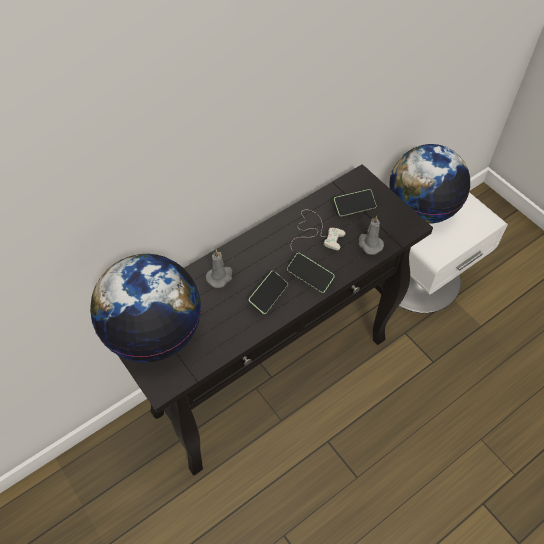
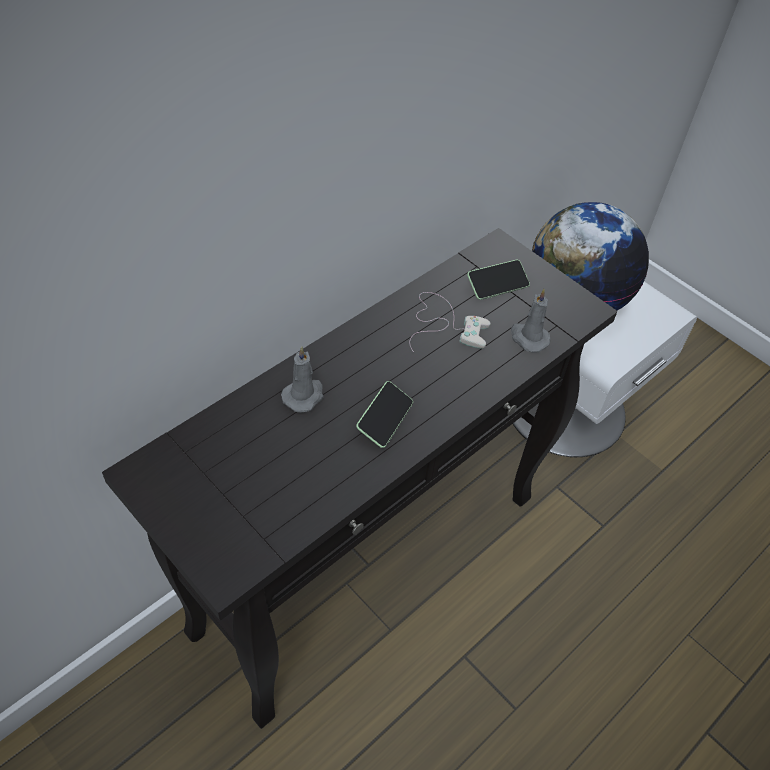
camera: 10 degrees left, 5 degrees down
(154, 333) = (205, 488): globe -> none
(310, 276) = (445, 388): phone -> none

